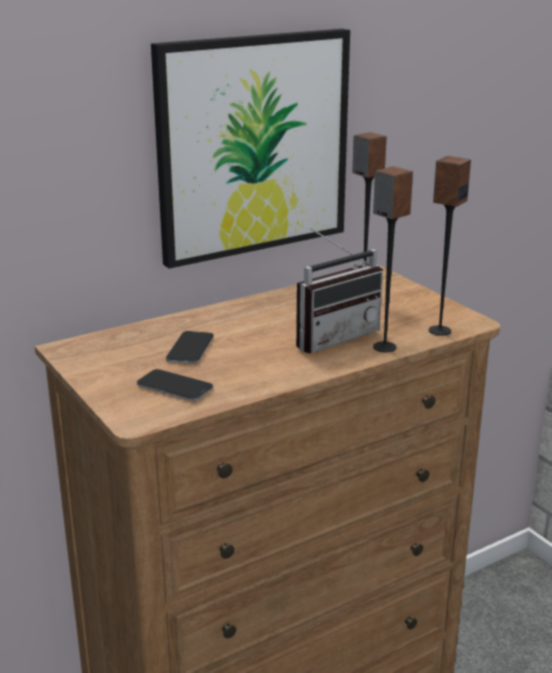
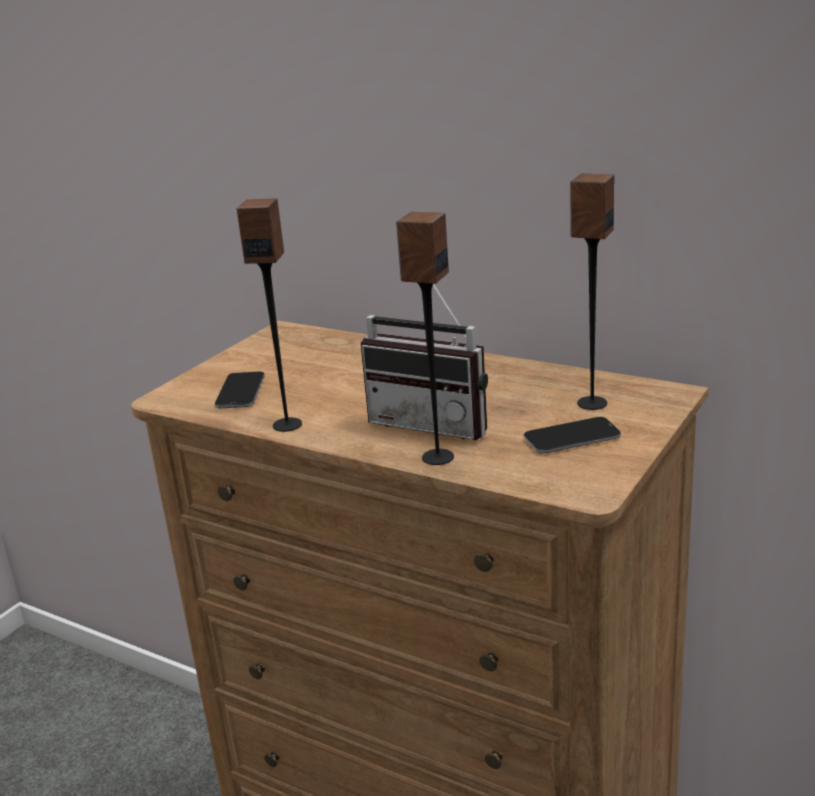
camera: 65 degrees right, 0 degrees up
(190, 349) = (329, 372): phone -> phone (572, 437)
(253, 145) = (518, 166): picture -> none
(439, 330) = (529, 476): speaker -> speaker (287, 424)

